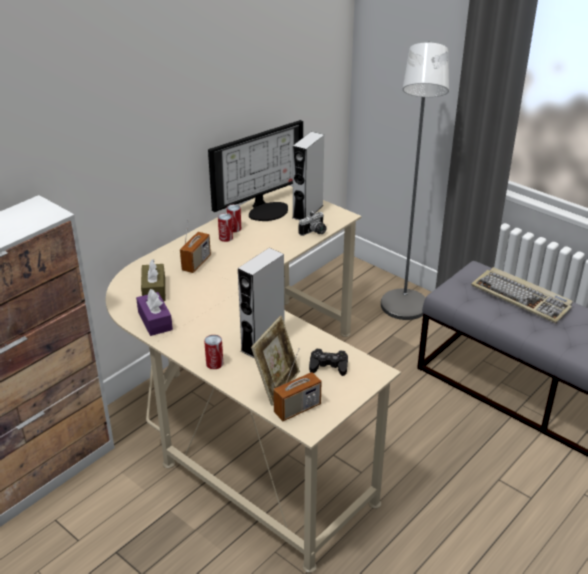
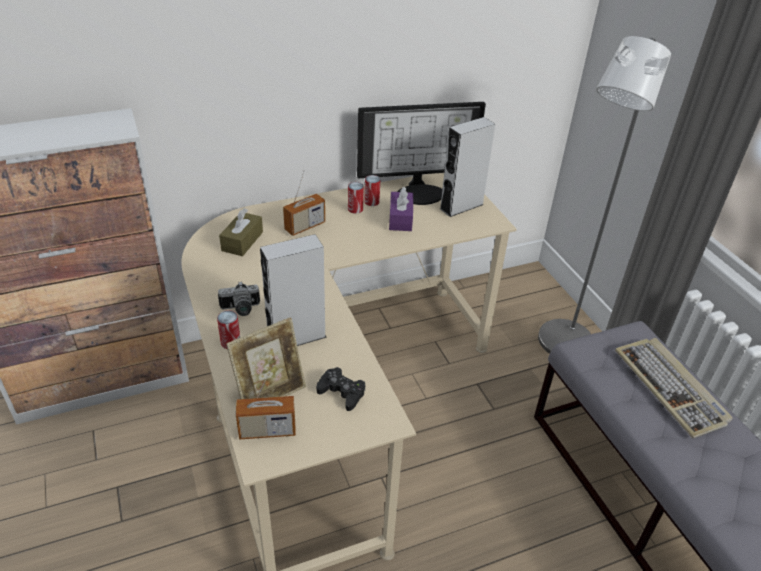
camera: 25 degrees right, 5 degrees up
(155, 321) = (215, 274): purple tissue box -> purple tissue box (400, 218)
(314, 232) = (450, 231): camera -> camera (240, 309)

